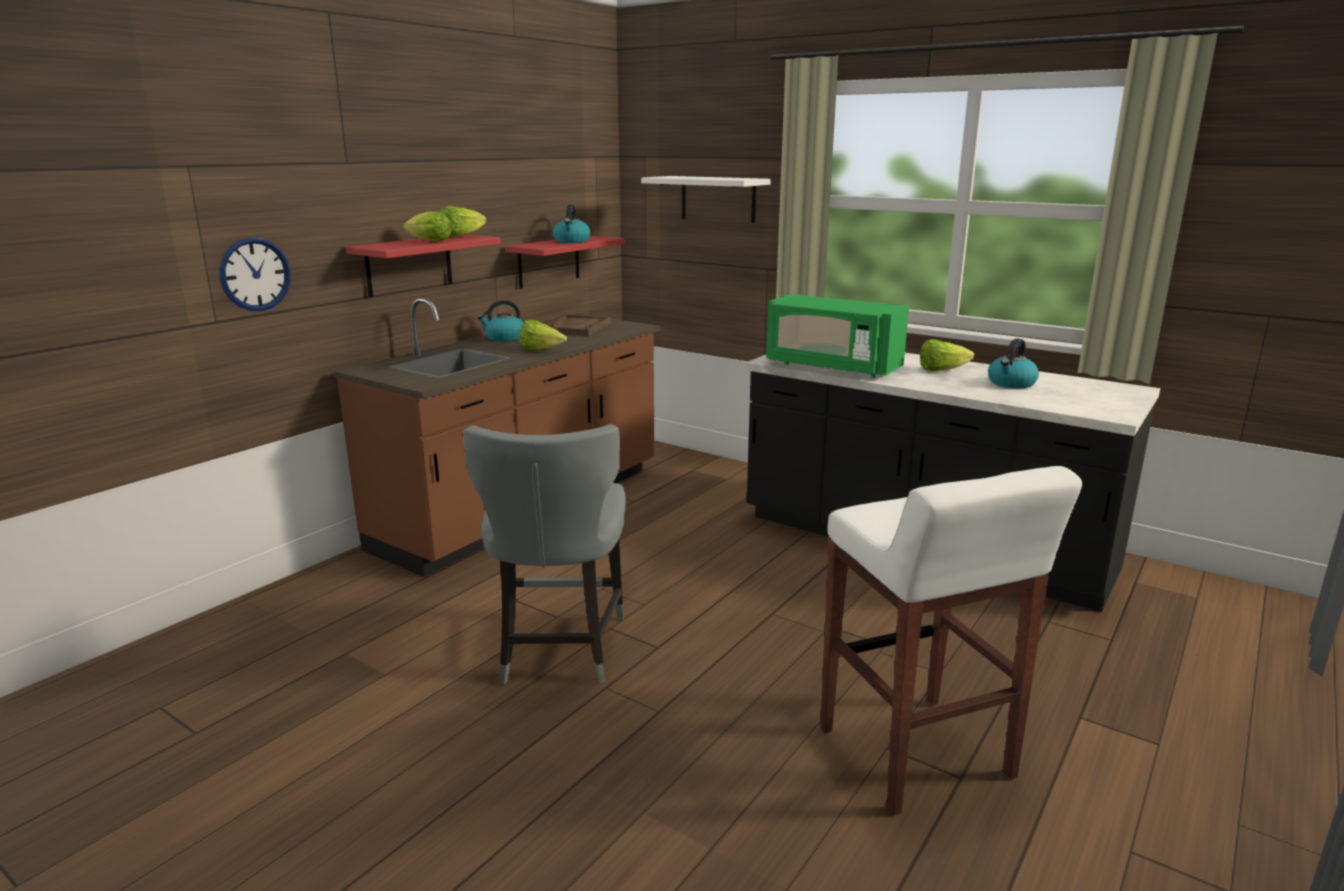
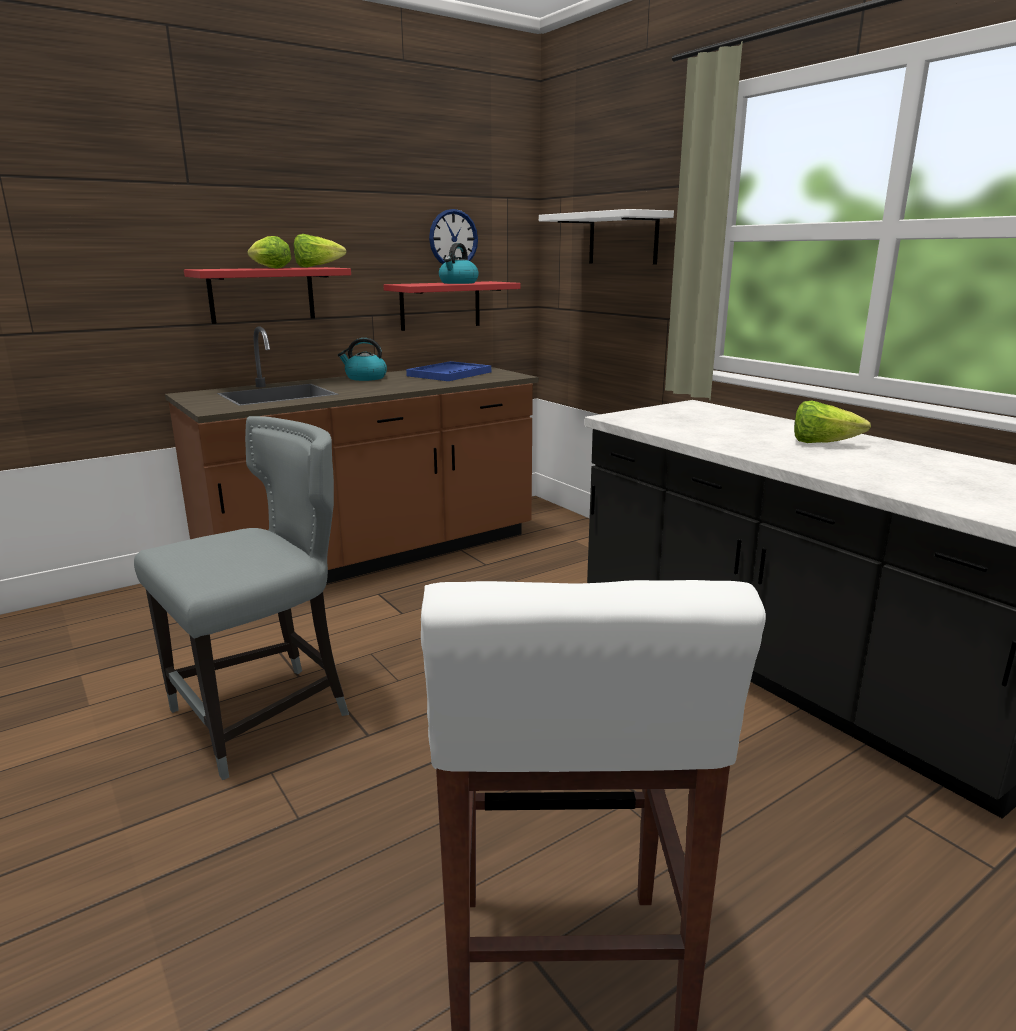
camera: 20 degrees right, 0 degrees up
(255, 274) = (76, 289): wall clock -> wall clock (453, 238)
(541, 350) = (378, 390): lettuce -> none
(558, 650) = (265, 715): grey chair -> grey chair turned 150 degrees counterclockwise
(576, 328) = (449, 374): brown tray -> blue tray
(831, 367) = (679, 429): green microwave -> none
(1011, 383) = (907, 467): kettle -> none

